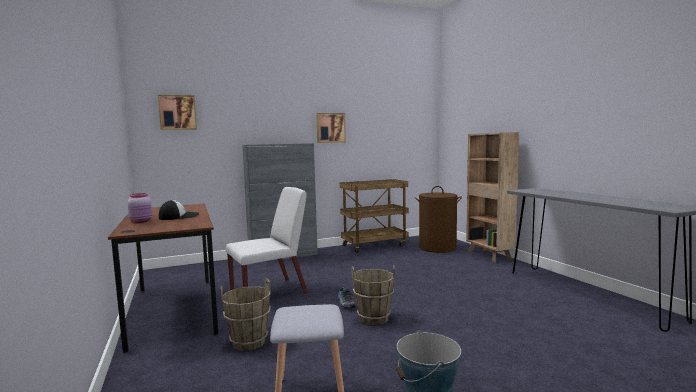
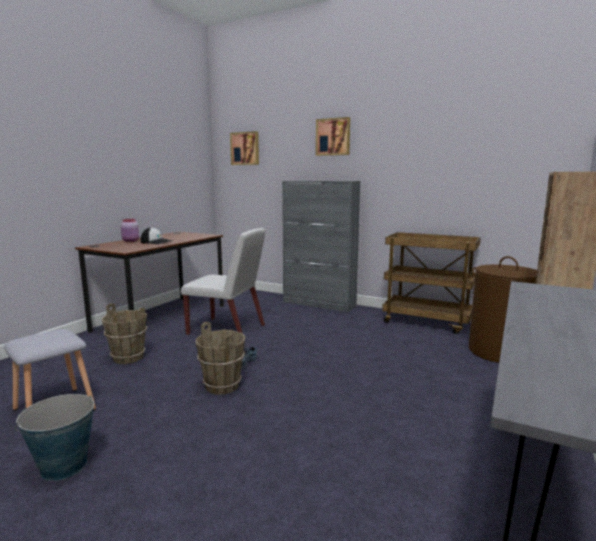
camera: 50 degrees right, 5 degrees up
(330, 128) = (392, 161): picture -> picture (333, 137)

